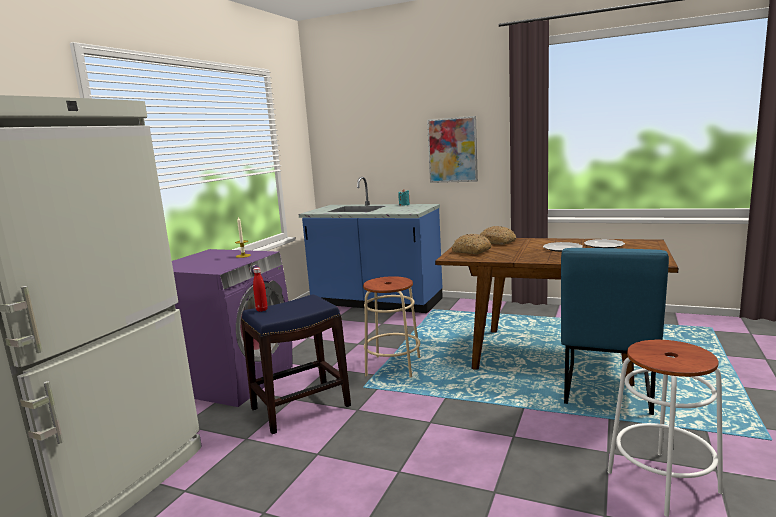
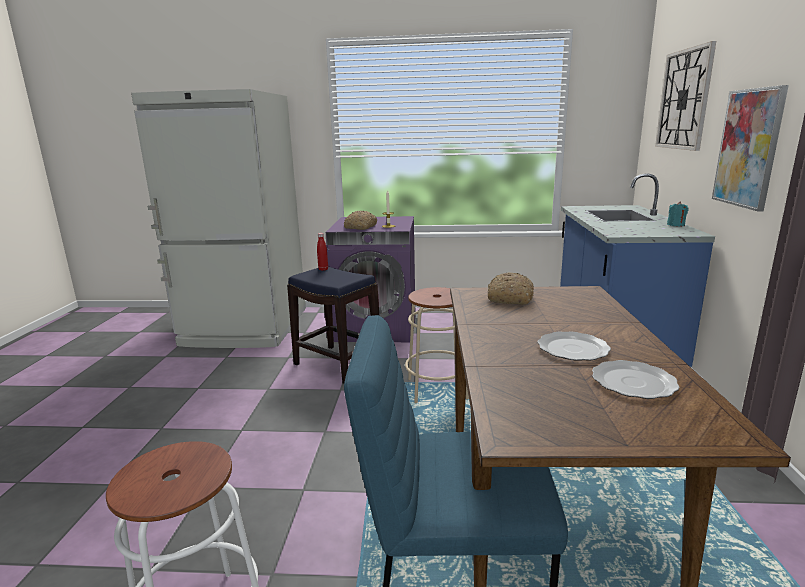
camera: 70 degrees right, 5 degrees up
(370, 126) = (684, 99): none -> wall clock
(497, 242) = (582, 306): bread -> bread (361, 227)

